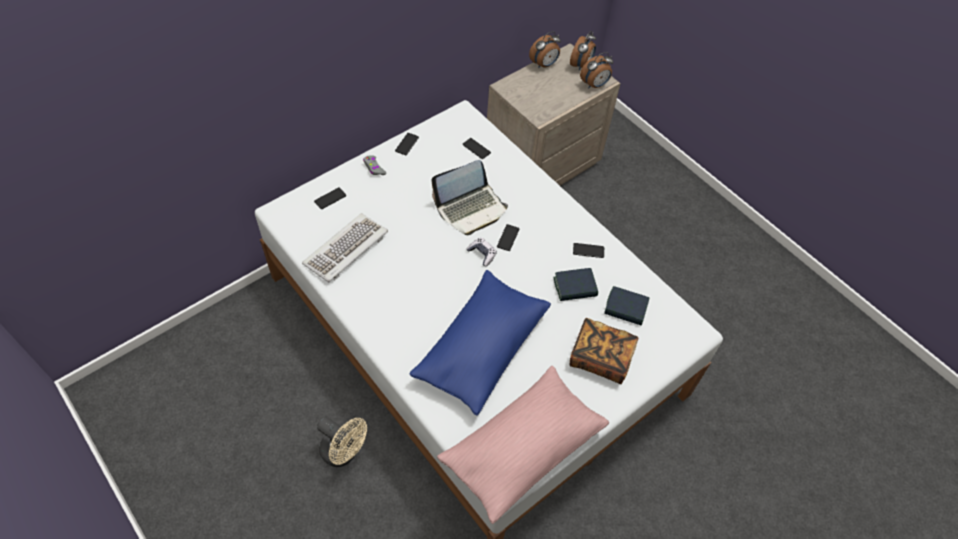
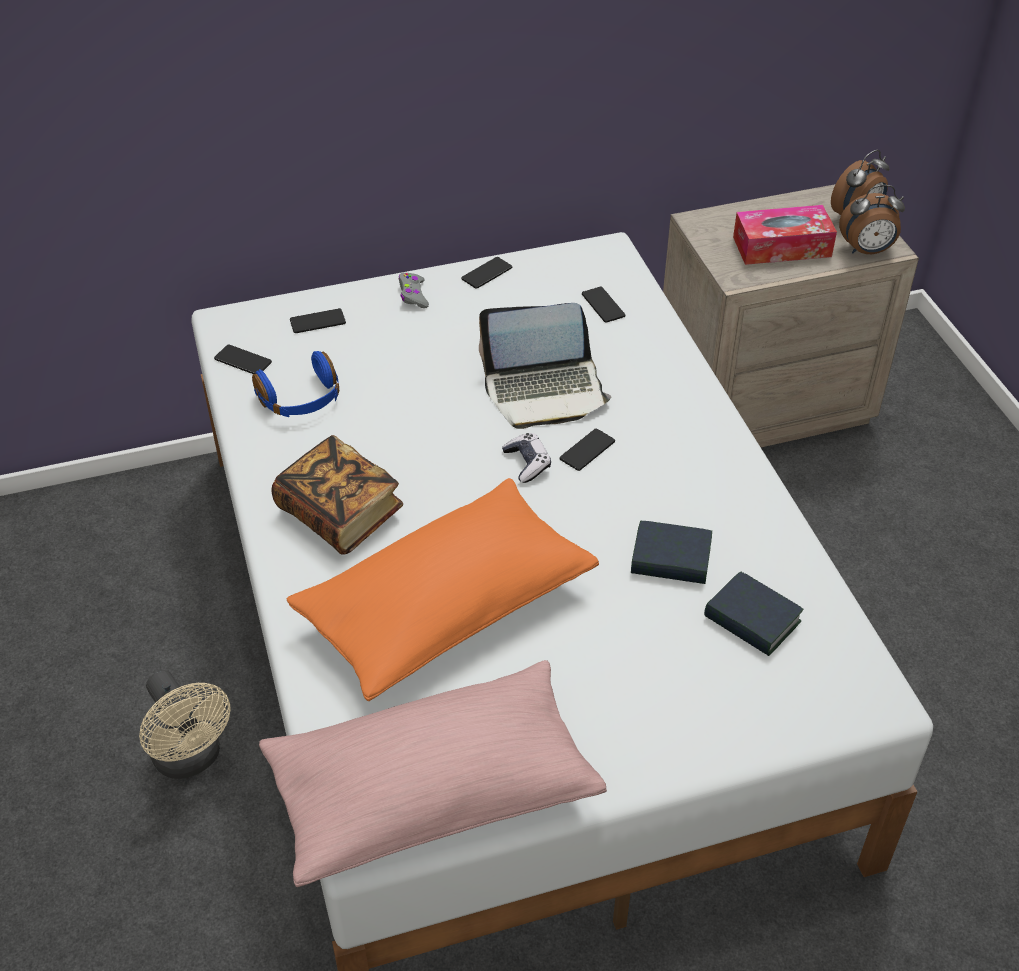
camera: 25 degrees right, 10 degrees down
(346, 250) = (301, 400): keyboard -> blue headphones
(481, 348) = (446, 608): blue pillow -> orange pillow
(544, 64) = (786, 203): alarm clock -> none
(553, 92) = (782, 247): none -> tissue box
(588, 250) = (727, 507): phone -> phone (243, 361)
(600, 358) = (660, 688): book -> book (340, 513)

